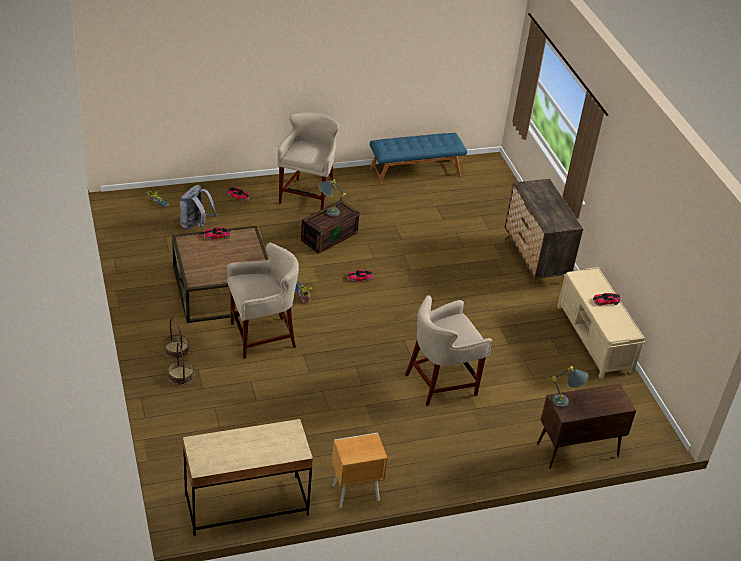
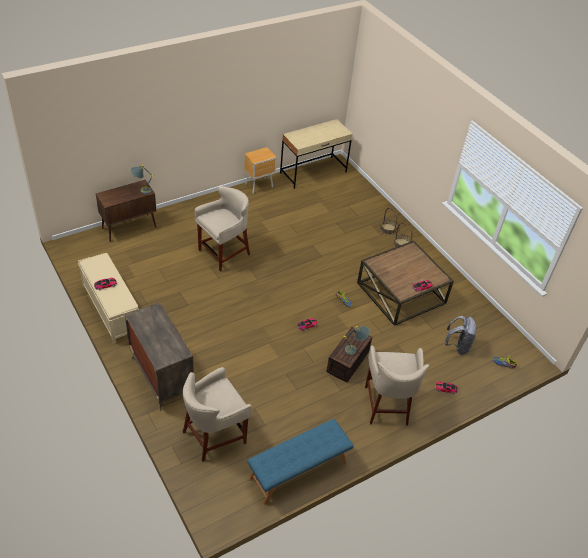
camera: 165 degrees right, 5 degrees up
(261, 336) = (354, 263): beige stool -> beige stool (214, 436)

